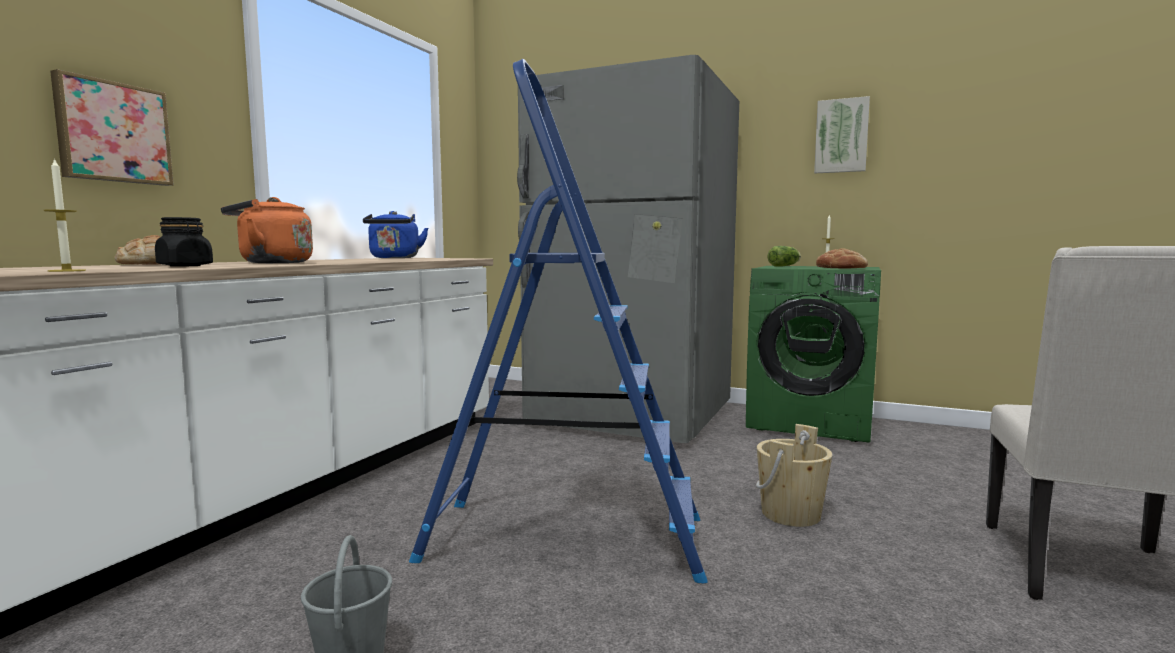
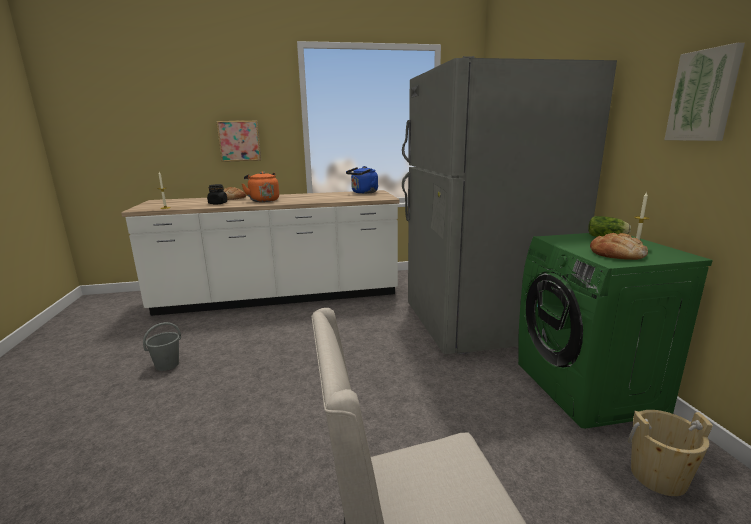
camera: 55 degrees right, 10 degrees up
(566, 539) = (284, 366): blue step ladder -> none
(790, 514) = (381, 423): beige bucket -> beige bucket (658, 476)

